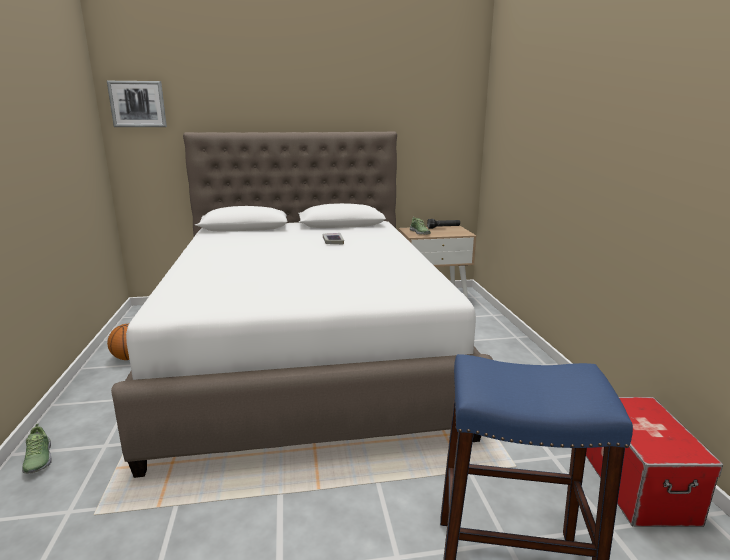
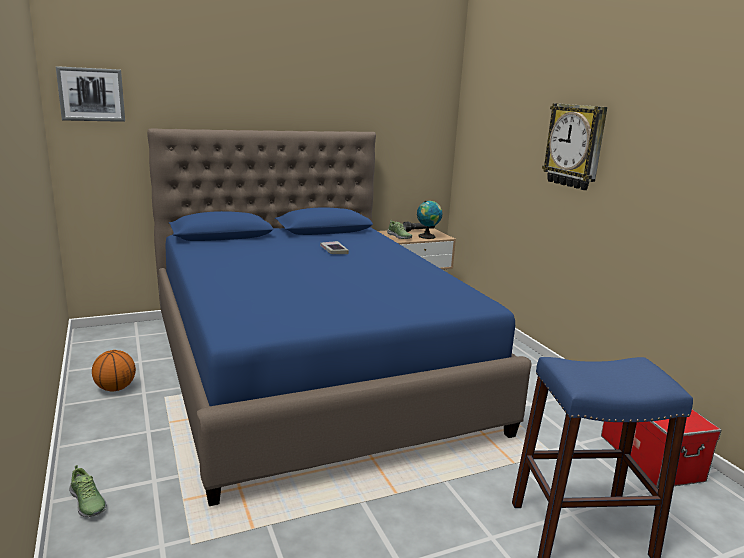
camera: 15 degrees left, 0 degrees up
(306, 354) = (311, 369): white bed -> blue bed
(448, 233) = (428, 236): none -> globe
(581, 129) = (575, 146): none -> wall clock

